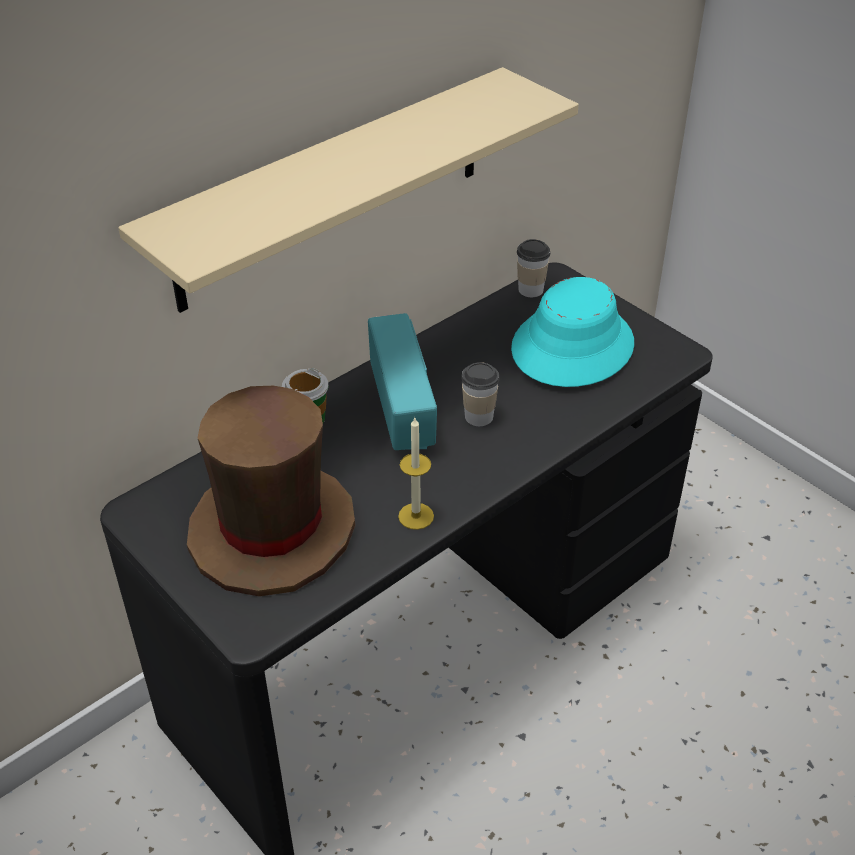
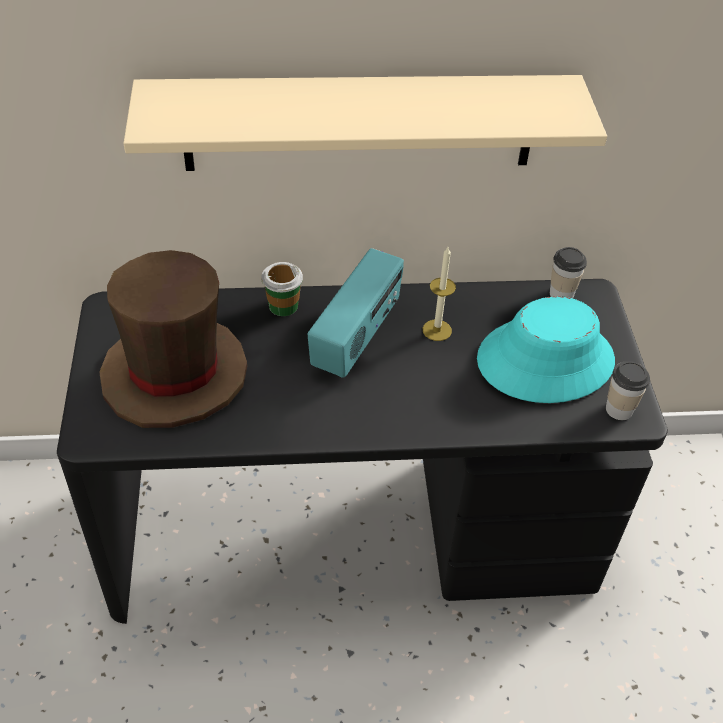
camera: 35 degrees right, 5 degrees up
(416, 516) = (280, 425): candle -> candle (437, 330)
(479, 417) = (407, 375): cup -> cup (619, 409)

